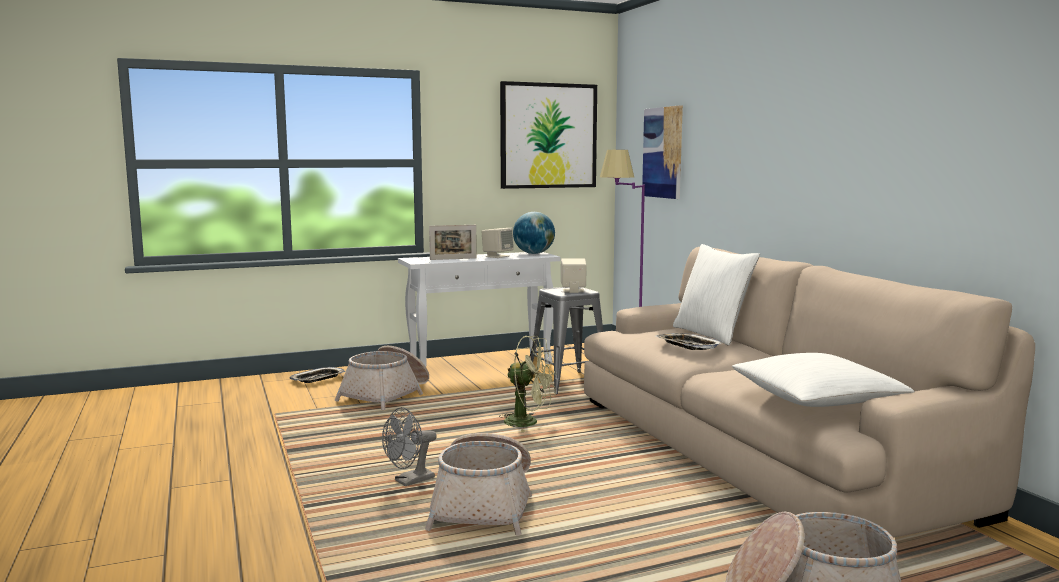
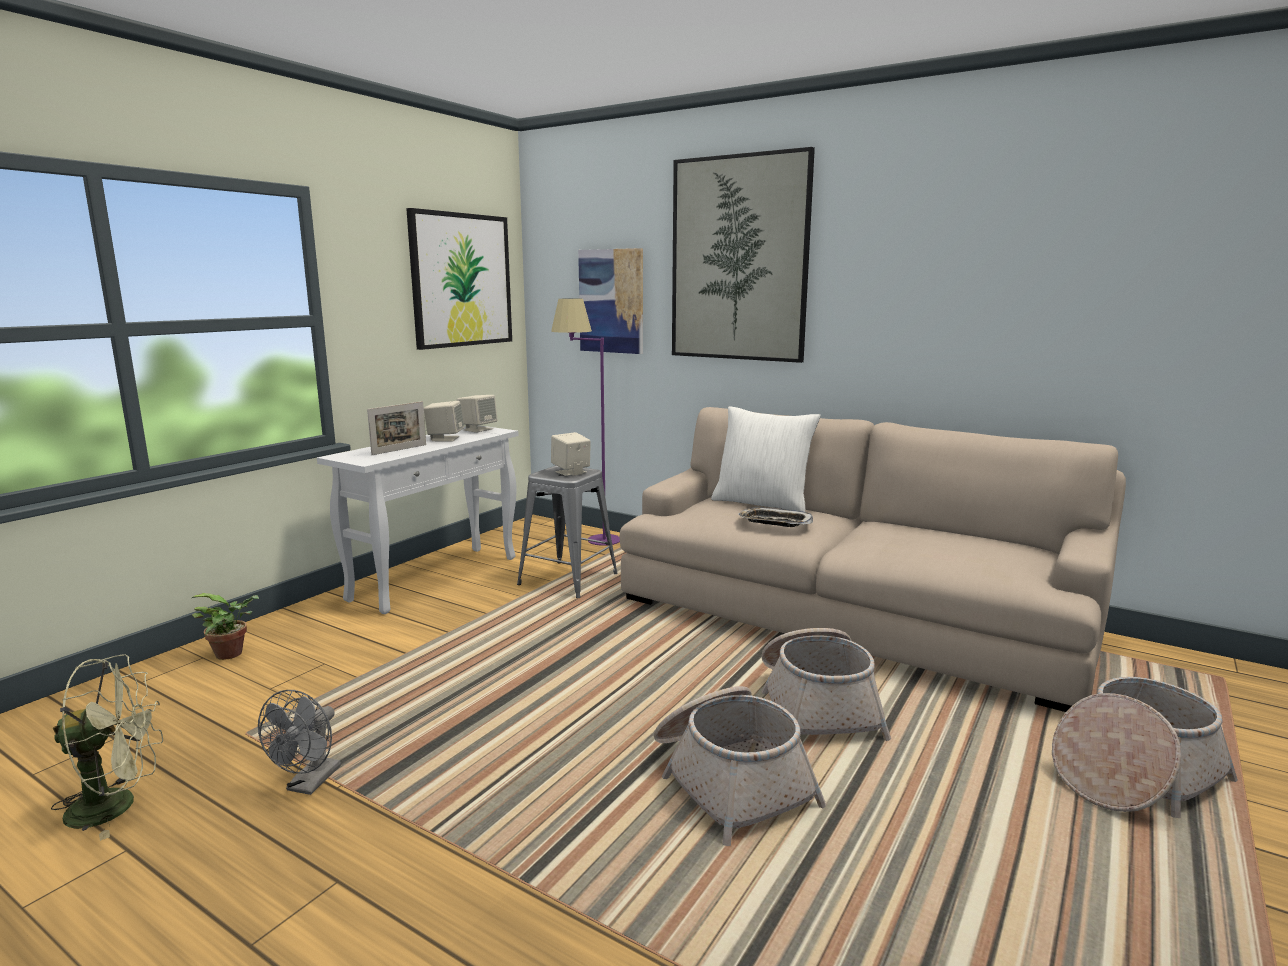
camera: 35 degrees left, 5 degrees up
(318, 379) = (233, 653): tray -> potted plant
(387, 395) = (376, 653): basket -> basket (817, 706)
(409, 481) = (598, 779): grey fan -> grey fan (309, 784)
(528, 422) = (605, 645): green fan -> green fan (117, 805)
(534, 253) = (478, 429): globe -> beige speaker
(741, 112) = (739, 259): none -> picture
(817, 399) = (991, 563): white pillow -> none

